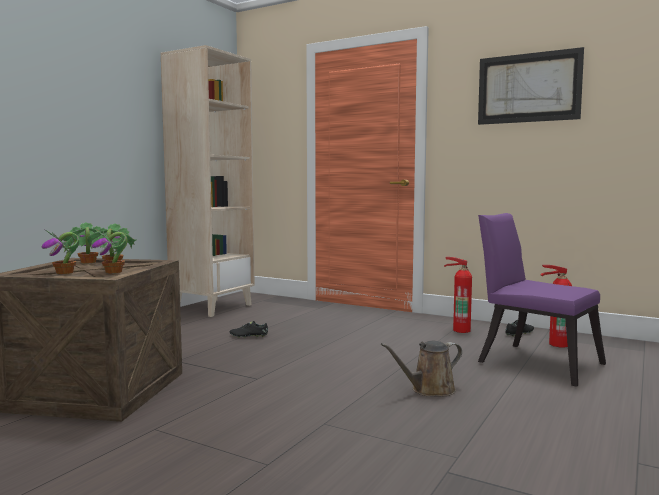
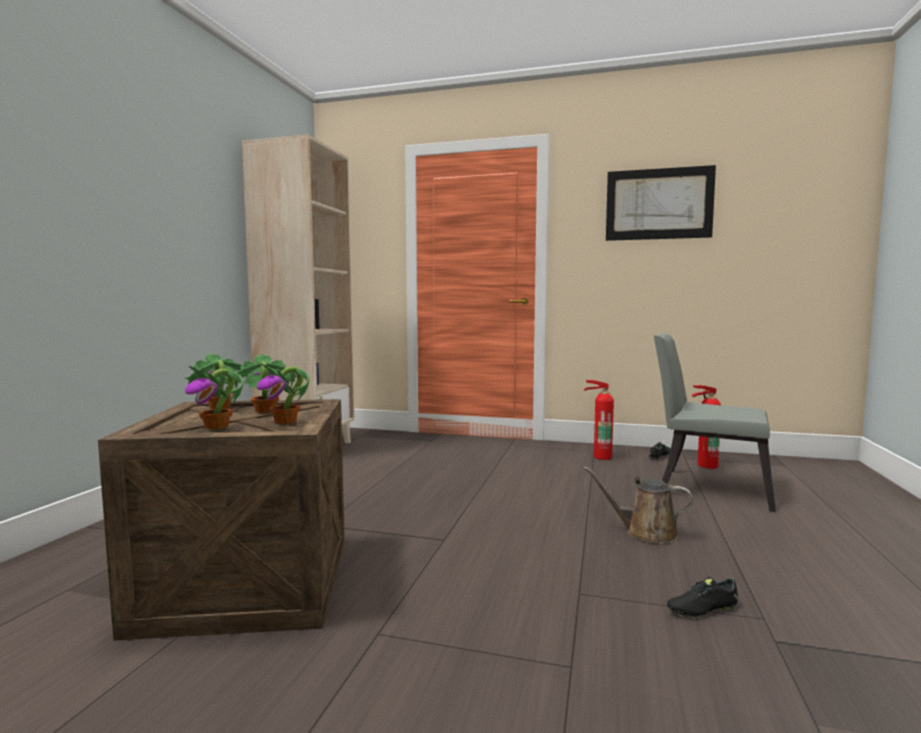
camera: 15 degrees left, 0 degrees up
(248, 336) = (383, 483): black shoe -> black shoe (702, 609)
(429, 390) = (645, 533): brown watering can -> brown watering can turned 60 degrees clockwise
(534, 361) = (706, 487): purple chair -> grey chair

